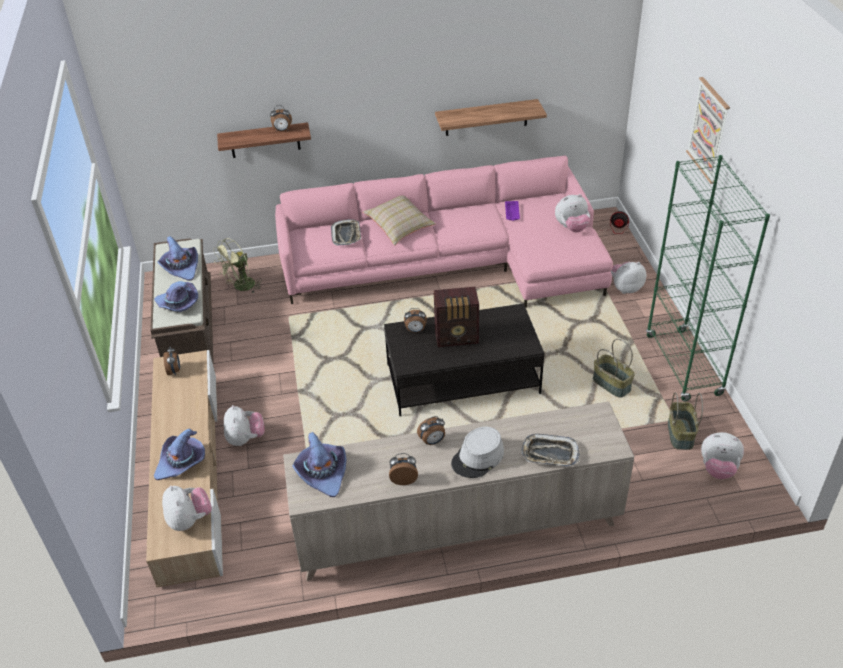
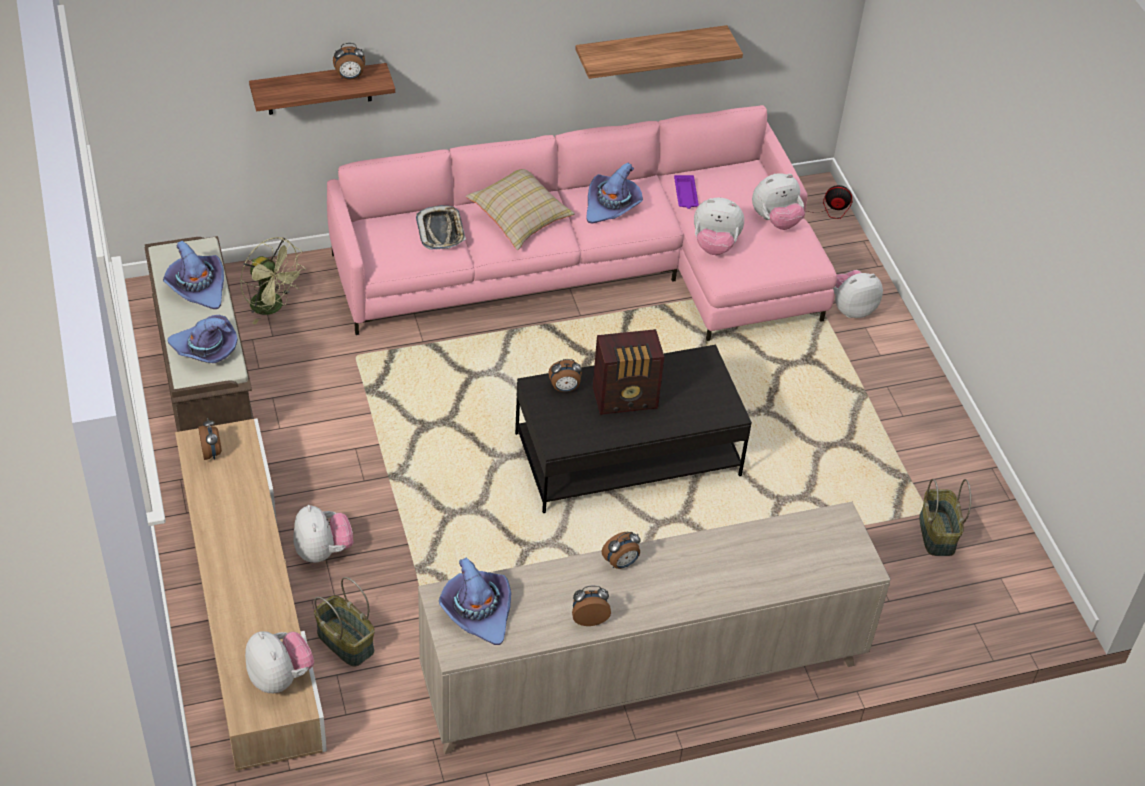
camera: 10 degrees left, 5 degrees up
(181, 462) = (251, 593): purple hat -> purple hat (612, 205)
(241, 287) = (273, 307): green fan -> green fan turned 90 degrees counterclockwise
(478, 458) = (685, 585): grey hat -> none
(549, 454) = (780, 578): tray -> none
(612, 384) = (840, 460): basket -> basket (346, 642)
(683, 365) = (937, 430): green bookcase -> none
(708, 130) = (984, 108): picture -> none
(718, 469) = (988, 582): plush toy -> plush toy (715, 245)

